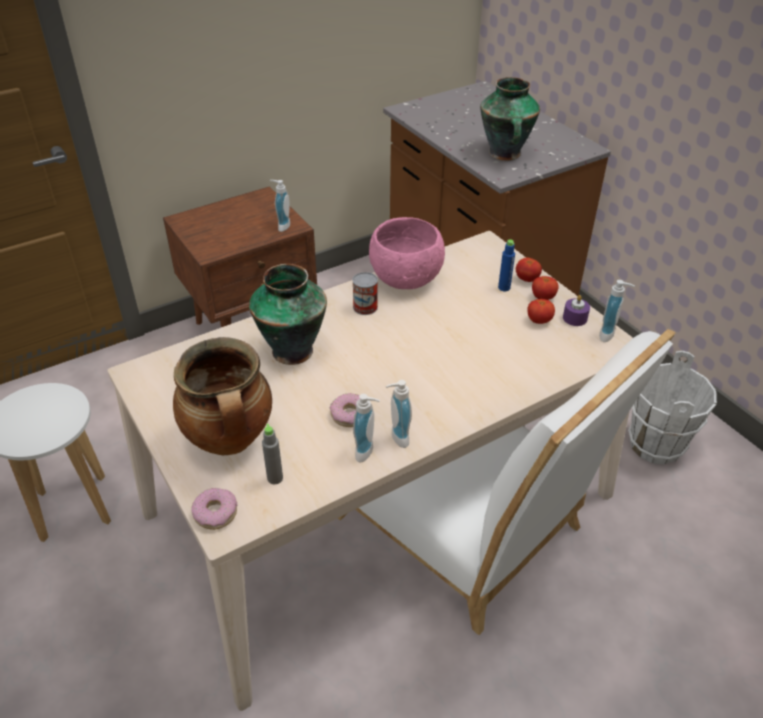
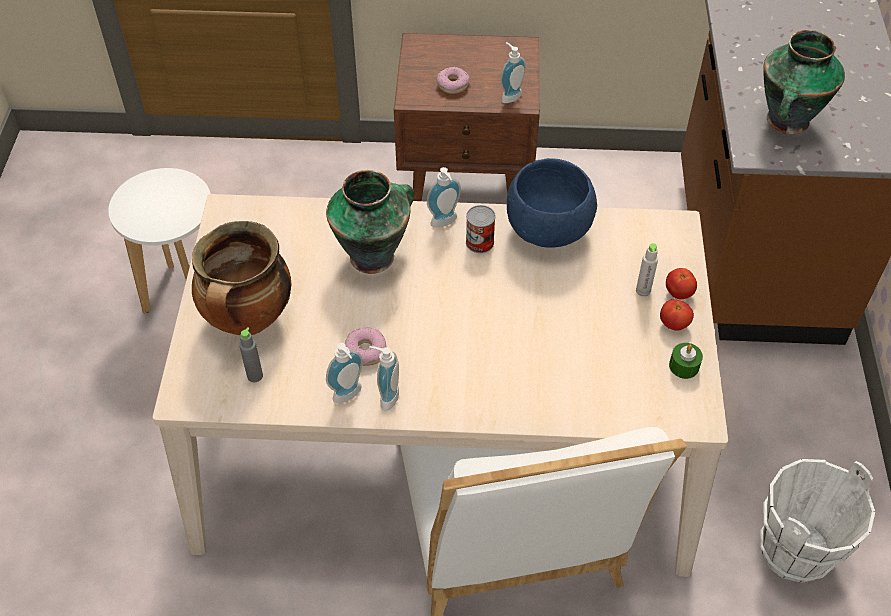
camera: 35 degrees right, 10 degrees up
(216, 513) = (186, 380): donut -> donut (453, 84)
(404, 279) = (547, 229): pink bowl -> blue bowl
(504, 287) = (643, 291): blue bottle -> grey bottle
(539, 321) = (641, 349): tomato -> none
(575, 318) = (684, 366): purple candle -> green candle
(609, 335) = (701, 406): soap dispenser -> soap dispenser (445, 223)

